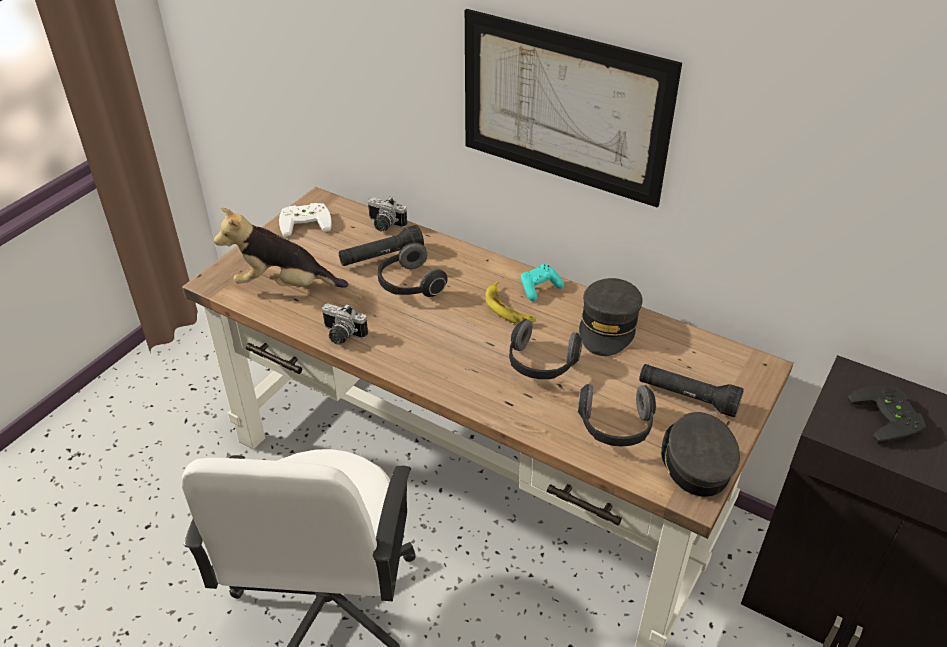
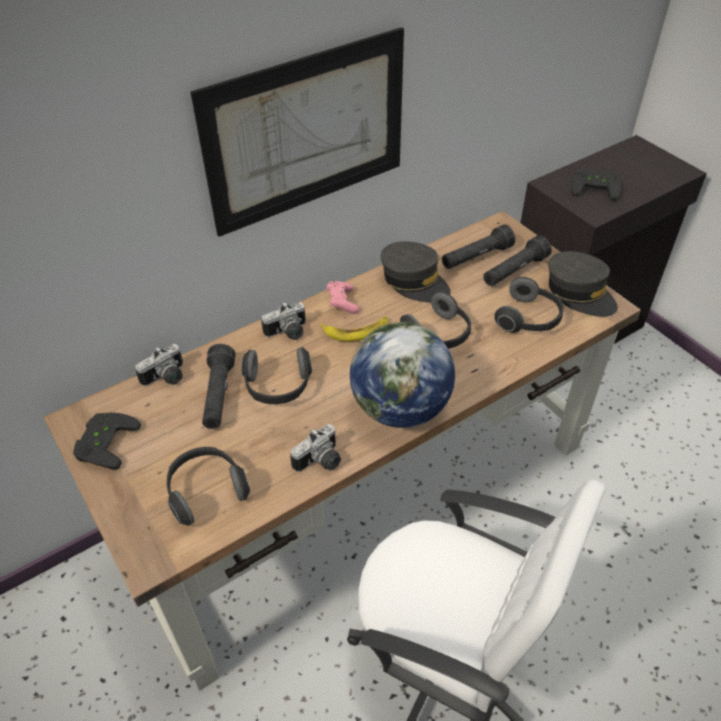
camera: 65 degrees left, 5 degrees up
(284, 285) = (206, 491): plush toy -> headphones
(305, 221) = (103, 442): white game controller -> black game controller
(427, 365) = (400, 409): none -> globe
(477, 269) = (288, 333): none -> camera
(539, 288) = (342, 303): turquoise game controller -> pink game controller
(685, 361) = (476, 257): none -> black flashlight
(695, 462) = (579, 293): grey cap -> grey cap turned 150 degrees counterclockwise

